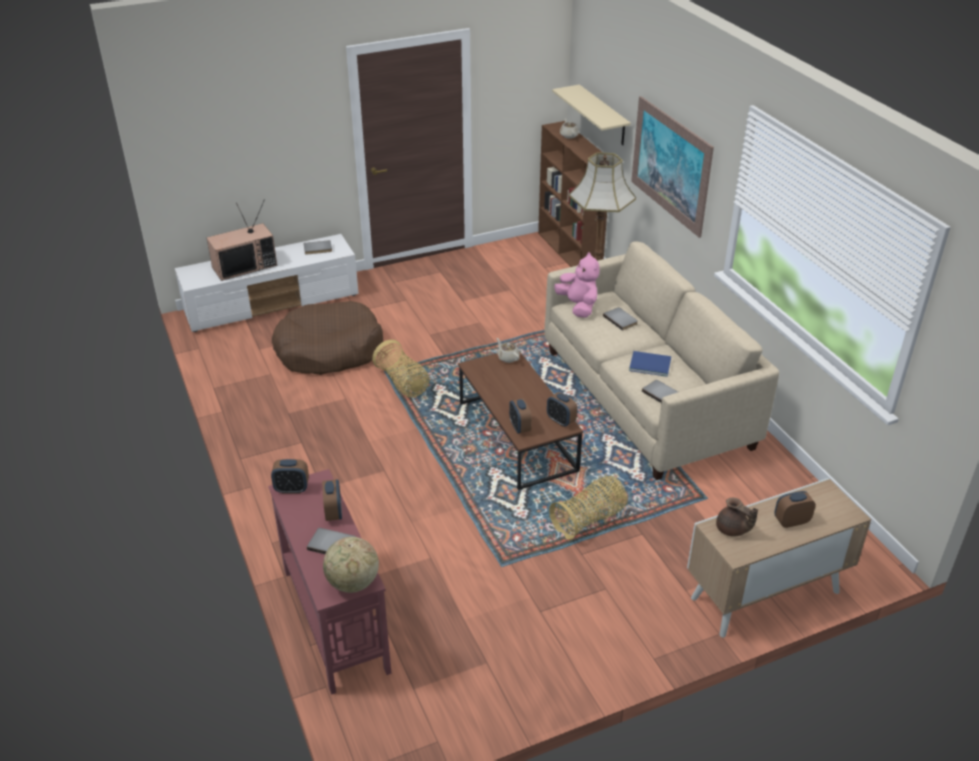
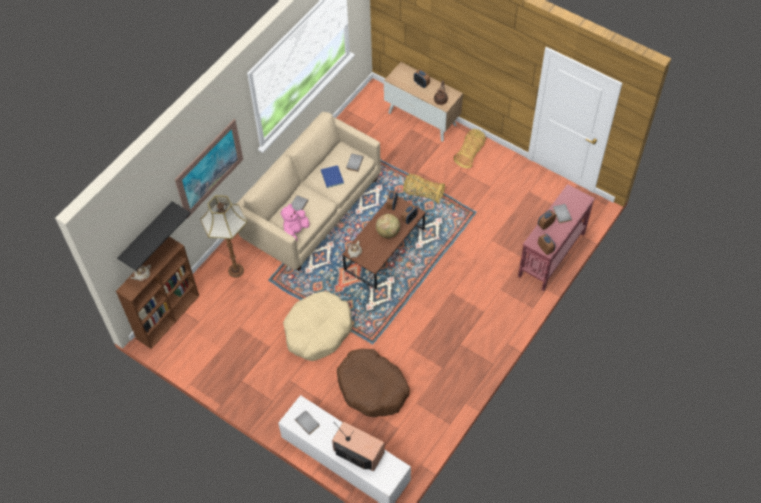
camera: 120 degrees left, 20 degrees up
(352, 583) = (574, 195): globe -> globe (388, 232)
(402, 383) = (377, 328): basket -> basket (470, 153)
(447, 338) = (318, 331): none -> beige dog bed
(603, 115) = (147, 234): beige shelf -> black shelf

